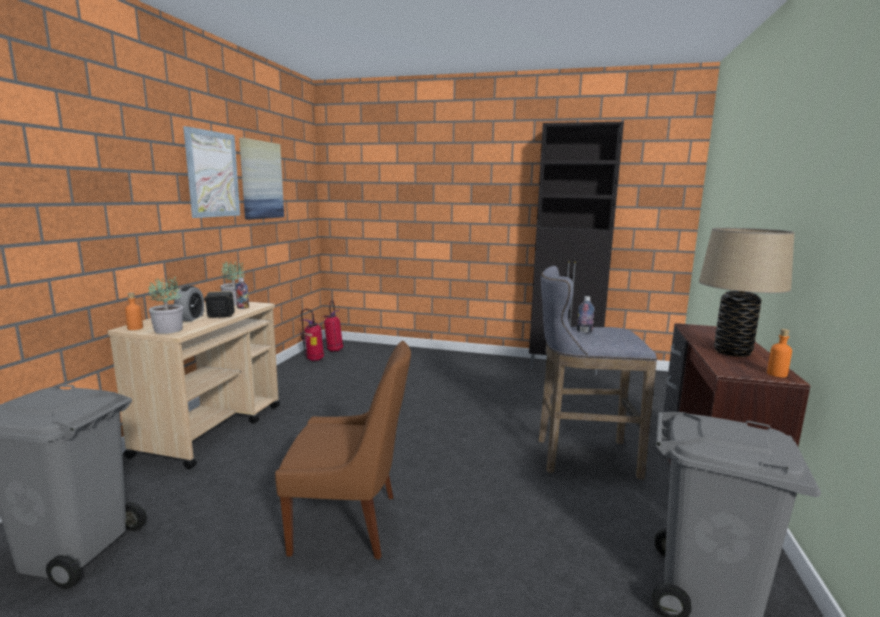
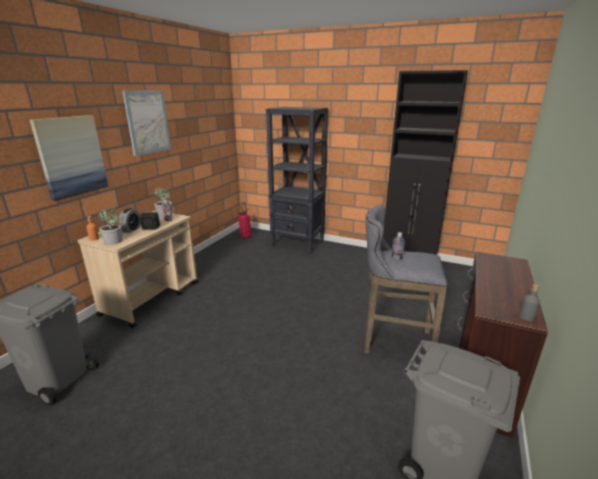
camera: 10 degrees right, 10 degrees up
(261, 180) = (186, 120): picture -> picture (71, 156)
(313, 360) = (230, 245): fire extinguisher -> none
(350, 524) = (219, 380): brown chair -> none
(411, 355) = (298, 244): none -> black bookcase
(732, 352) = (504, 288): beige table lamp -> none
(777, 374) = (526, 317): orange bottle -> grey bottle

